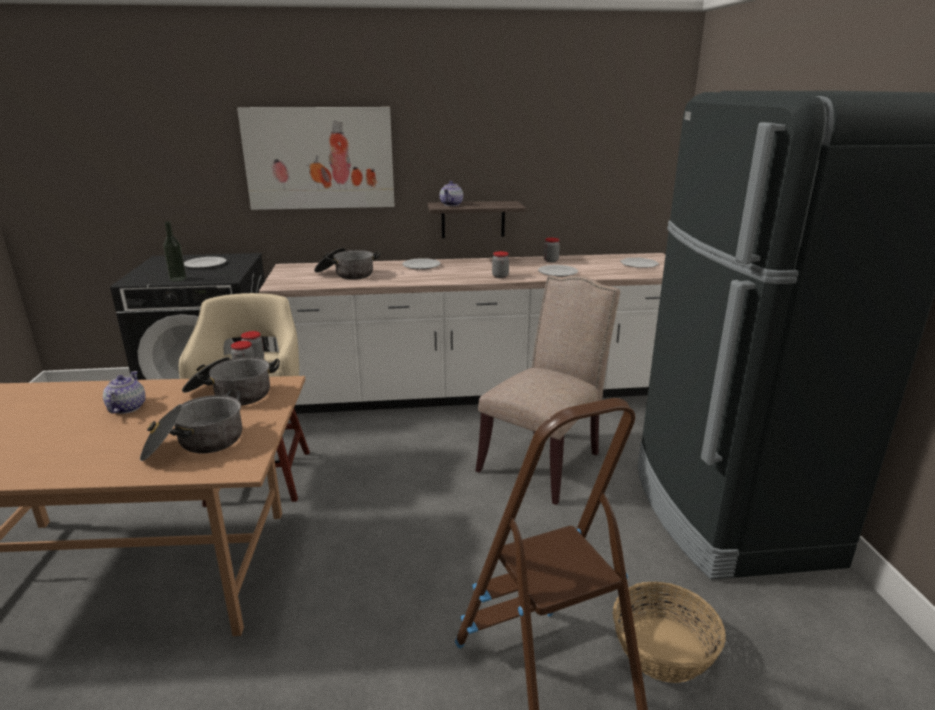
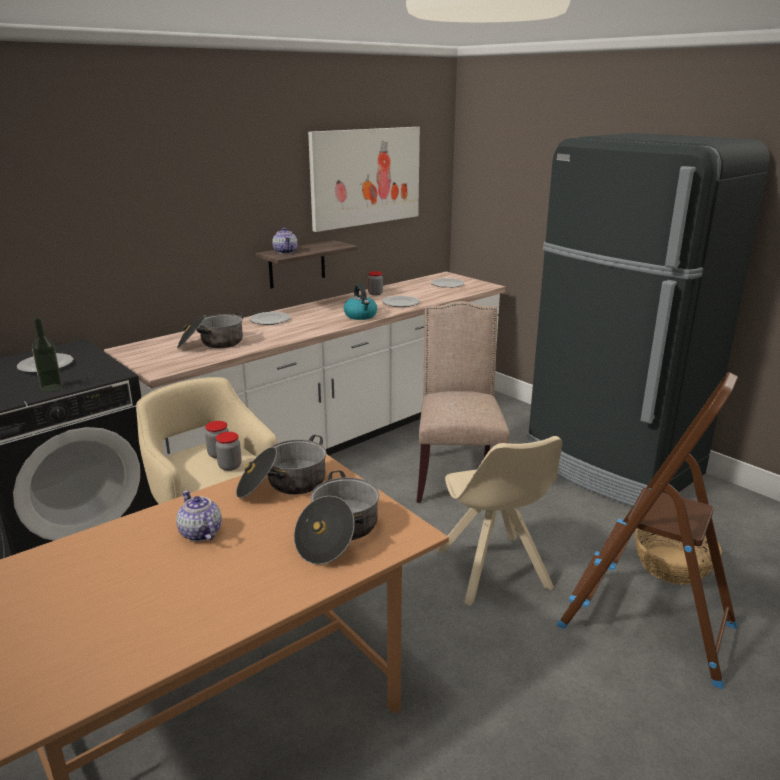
camera: 35 degrees left, 0 degrees up
(319, 158) = (143, 218): picture -> picture (365, 177)
(463, 561) = (493, 571): none -> beige chair
(500, 276) = (361, 316): jar -> kettle

